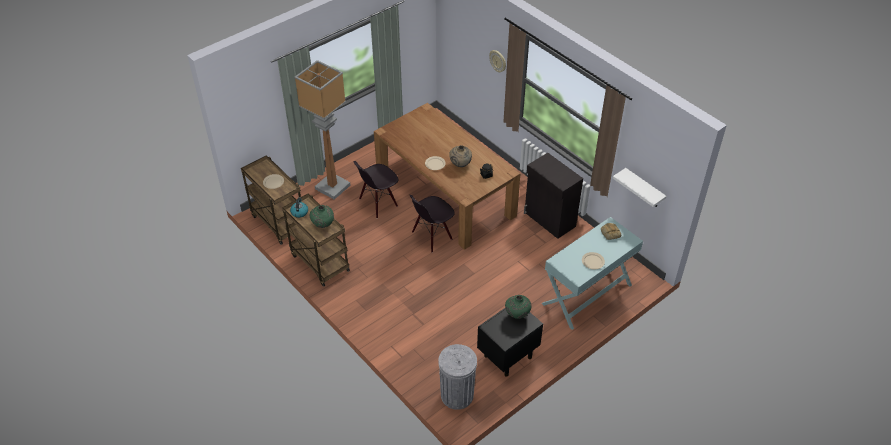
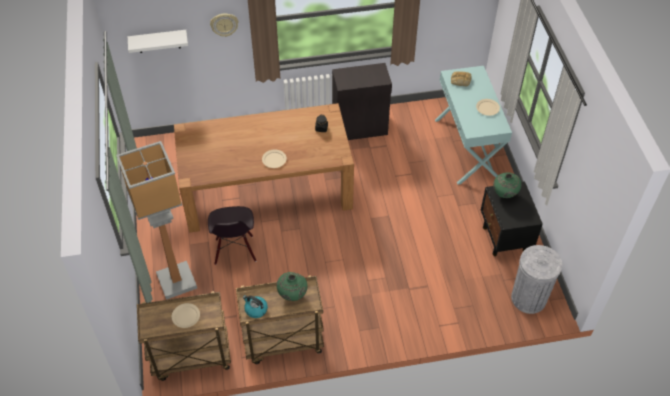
camera: 60 degrees left, 5 degrees up
(432, 236) = (316, 226): black chair -> none
(460, 165) = (291, 141): beige vase -> none
(644, 189) = (449, 25): white shelf -> white shelf (158, 41)

